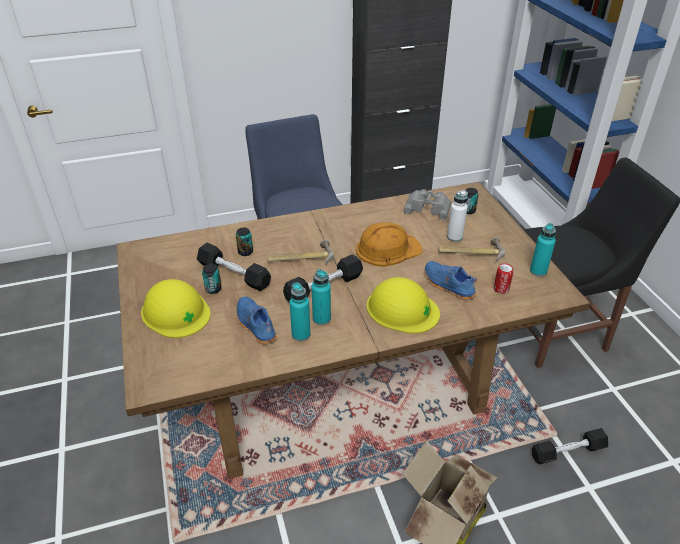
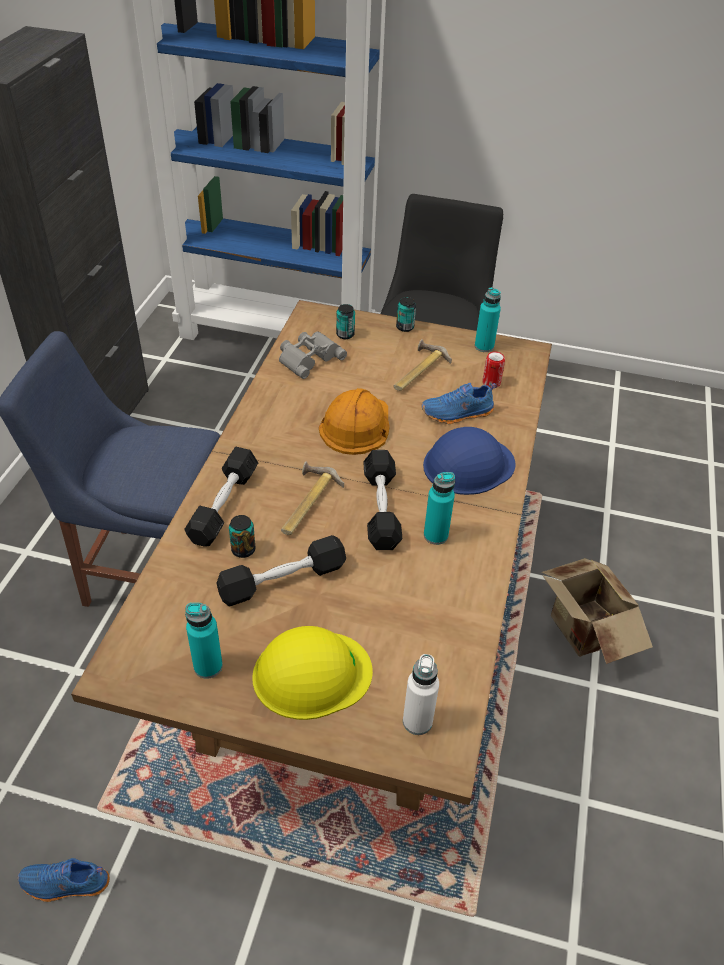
camera: 60 degrees left, 5 degrees up
(213, 289) = (295, 614): can -> can (405, 327)
(255, 325) = (403, 600): blue shoe -> blue shoe (65, 885)
(301, 334) = (450, 565): turquoise bottle -> turquoise bottle (208, 666)
(402, 309) = (468, 465): yellow hard hat -> blue hard hat
(454, 237) = (381, 368): white bottle -> white bottle (417, 721)
(568, 452) = (563, 499): black dumbbell -> black dumbbell (224, 505)

